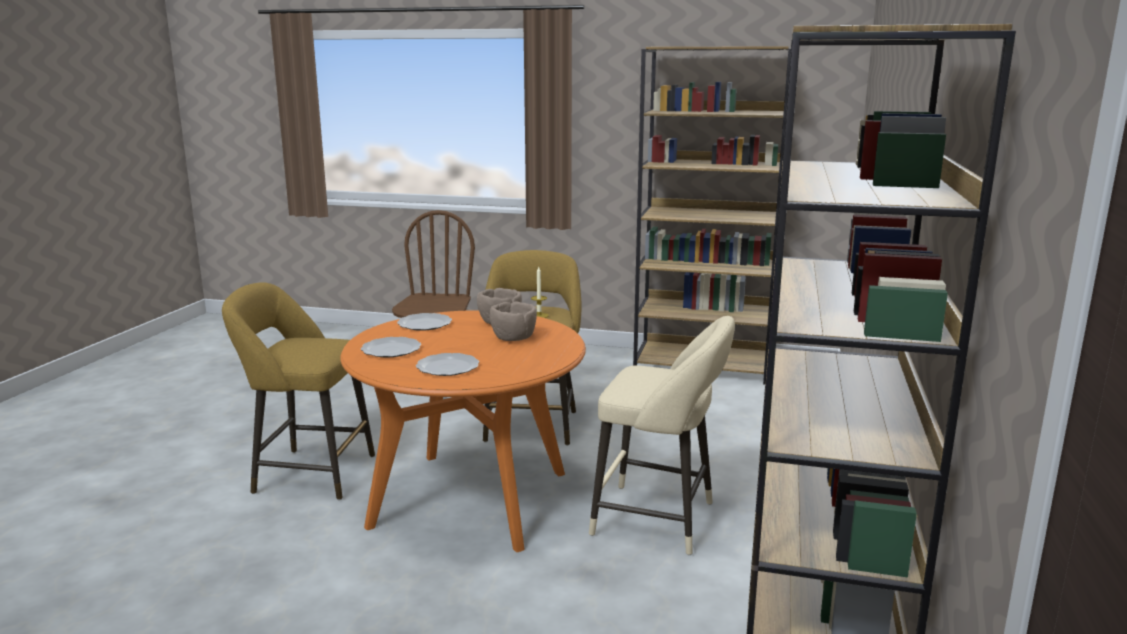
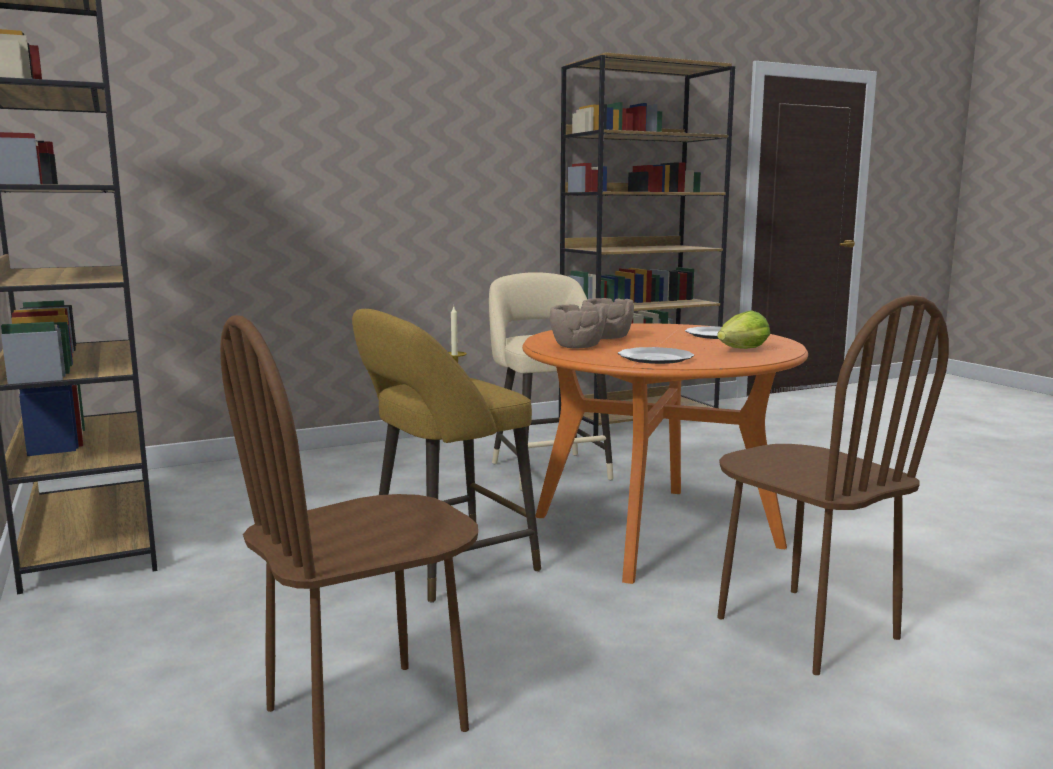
camera: 130 degrees left, 5 degrees down
(308, 474) = (805, 628): yellow stool -> brown chair
(390, 350) = (742, 350): plate -> lettuce

